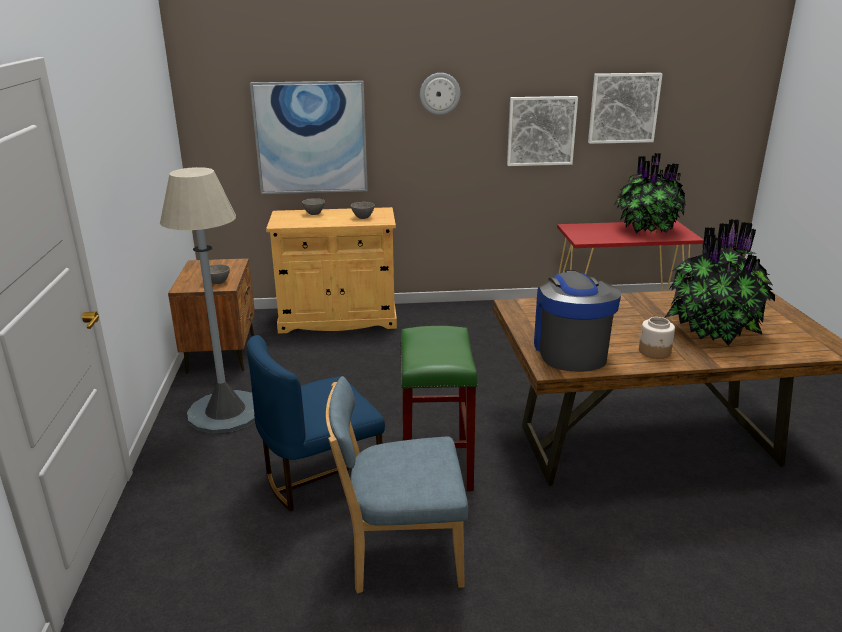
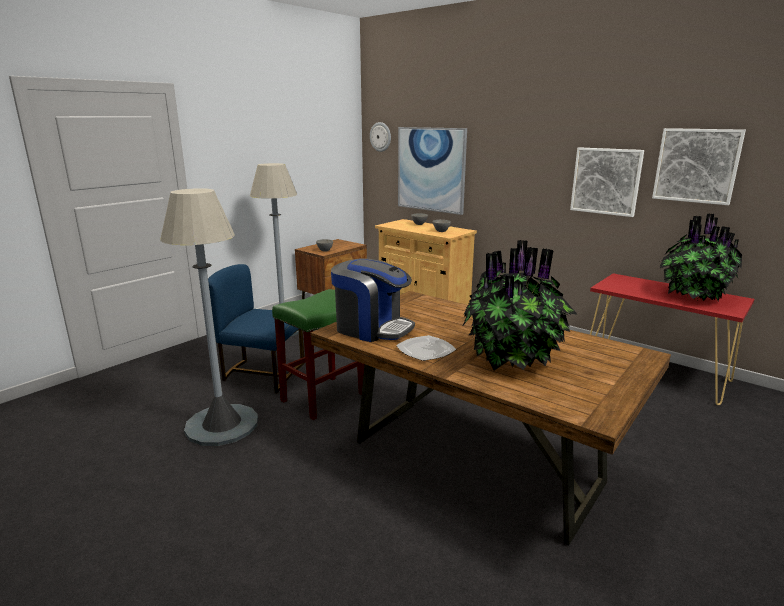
camera: 45 degrees right, 5 degrees down
(399, 554) = (222, 425): blue chair -> grey floor lamp
(439, 93) = (520, 141): wall clock -> wall clock (380, 137)
(570, 351) = (372, 328): coffee machine -> coffee machine turned 75 degrees clockwise
(655, 351) = (425, 350): jar -> plate

